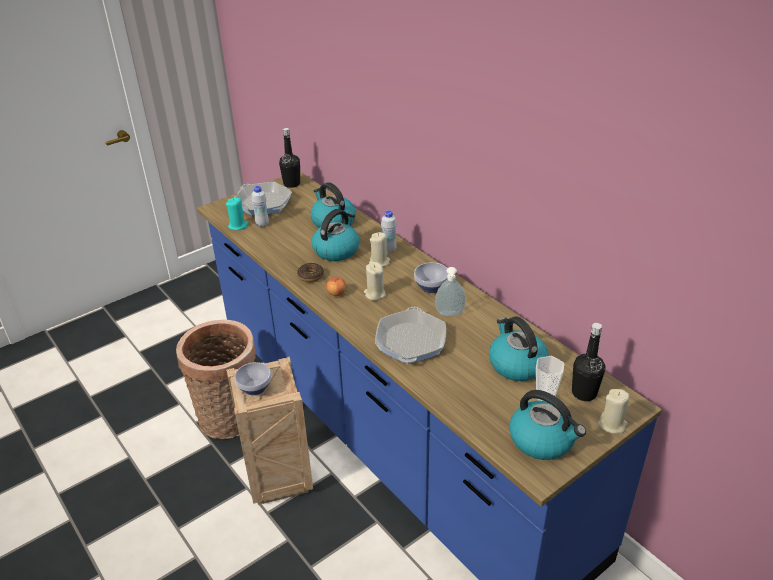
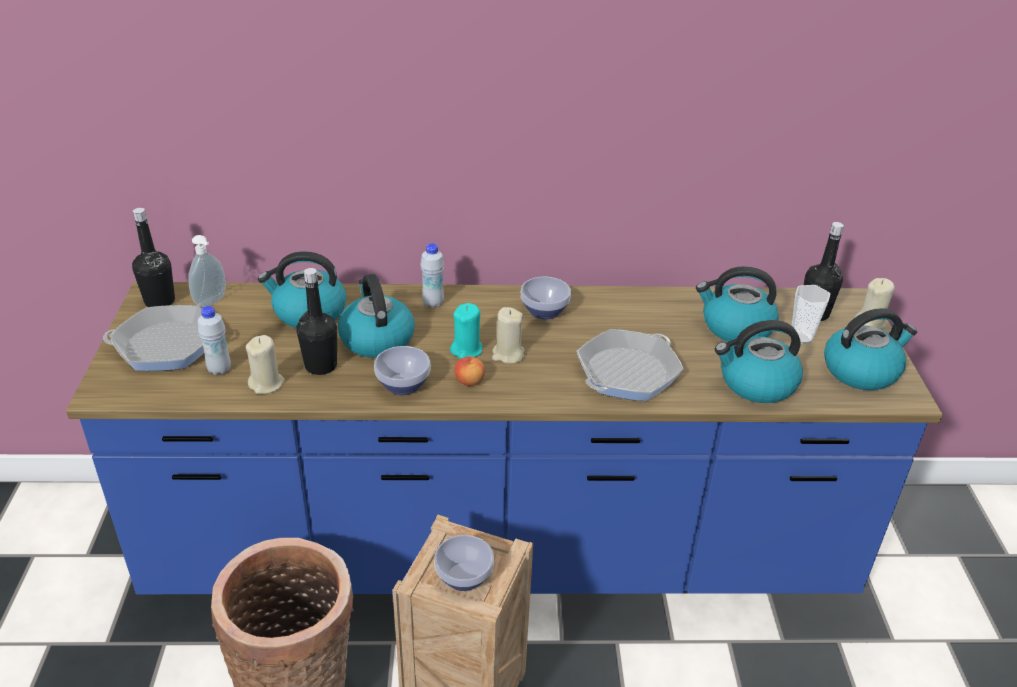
camera: 55 degrees left, 0 degrees up
(238, 226) = (187, 392): turquoise candle -> turquoise candle (467, 350)
(296, 247) = (321, 366): none -> black bottle
(310, 276) = (404, 384): donut -> bowl
(379, 262) = (448, 321): beige candle -> beige candle (267, 384)
(411, 341) = (627, 372): frying pan -> frying pan turned 90 degrees counterclockwise
(450, 314) = (609, 324): soap dispenser -> soap dispenser (212, 302)
(464, 396) = (756, 384): none -> kettle

